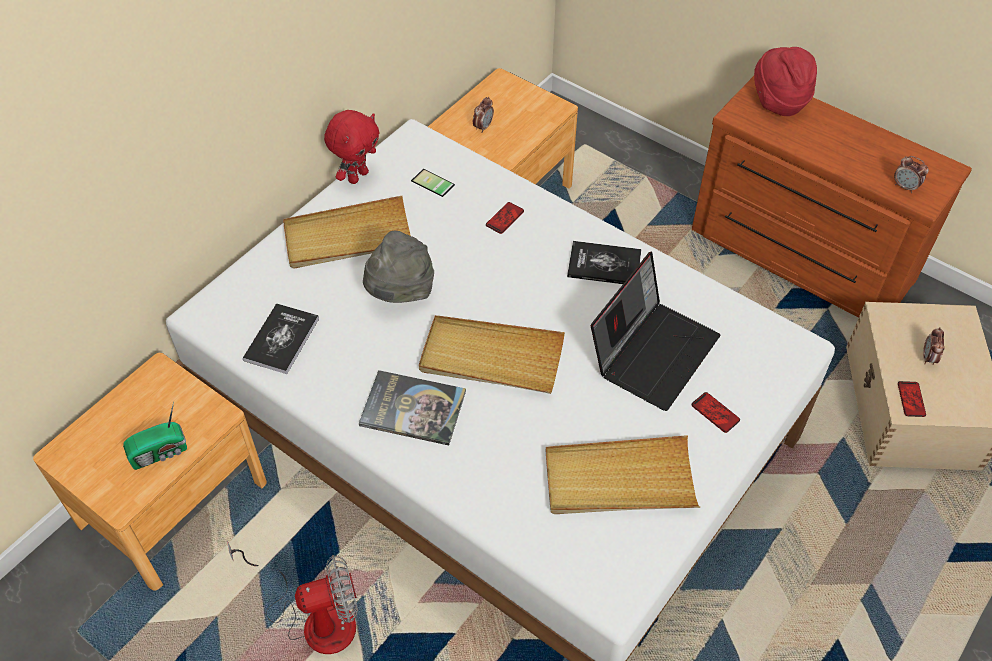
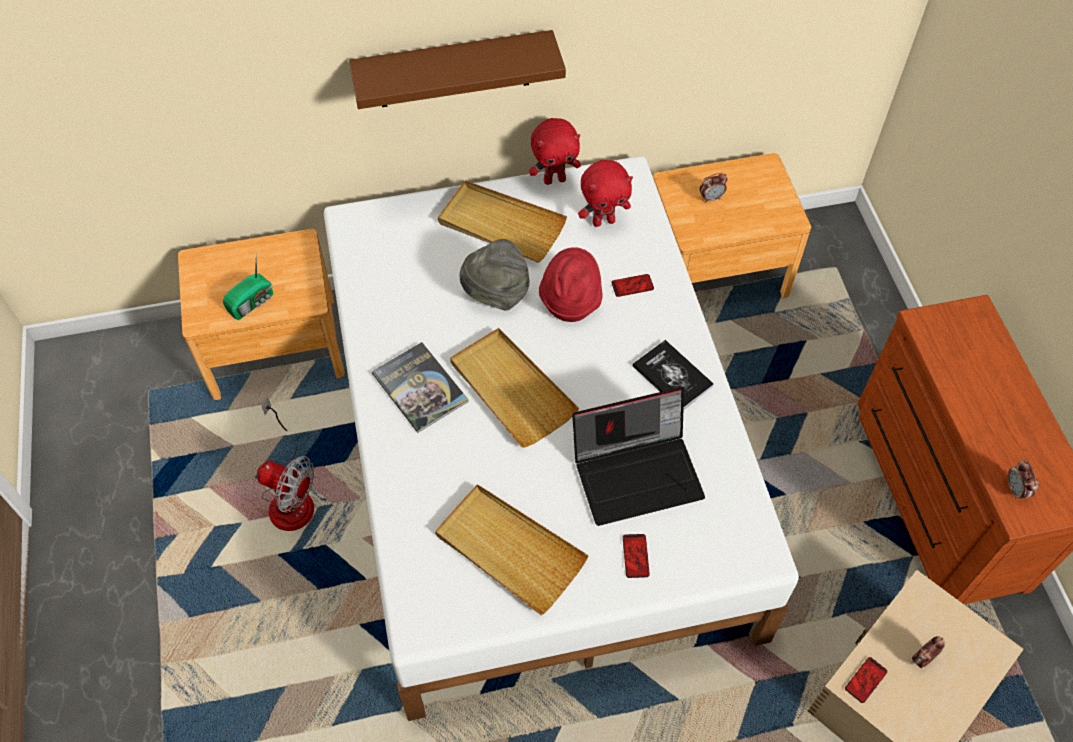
camera: 40 degrees right, 5 degrees up
(161, 453) = (252, 302): radio -> radio turned 60 degrees counterclockwise
(242, 103) = (453, 70): none -> brown shelf
(281, 339) = (382, 273): book -> none
(431, 184) = (603, 221): phone -> red plush toy
(778, 101) = (978, 334): red hat -> red hat (570, 301)

